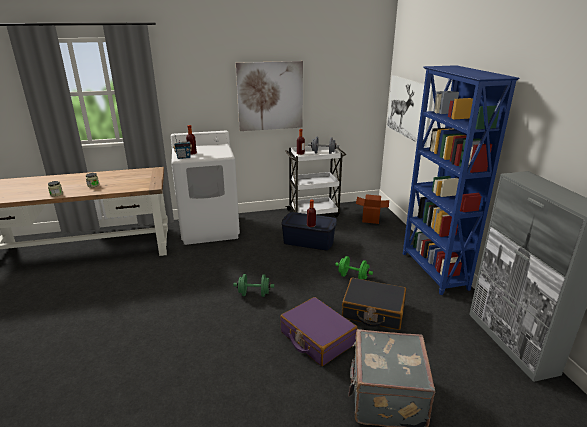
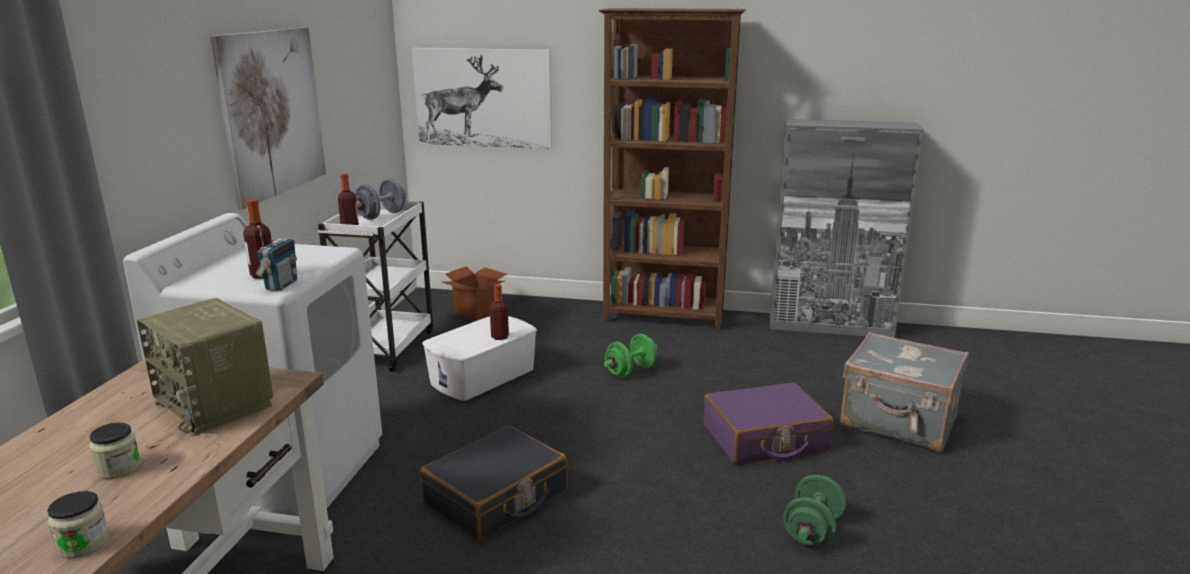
camera: 65 degrees left, 5 degrees down
(133, 183) = (216, 404): none -> radio
(254, 294) = (607, 468): green dumbbell -> green dumbbell (812, 530)
(309, 241) = (483, 376): blue storage box -> white storage box
(373, 311) = (726, 381): black suitcase -> black suitcase (496, 498)
(433, 271) = (664, 317): blue bookcase -> brown bookcase

